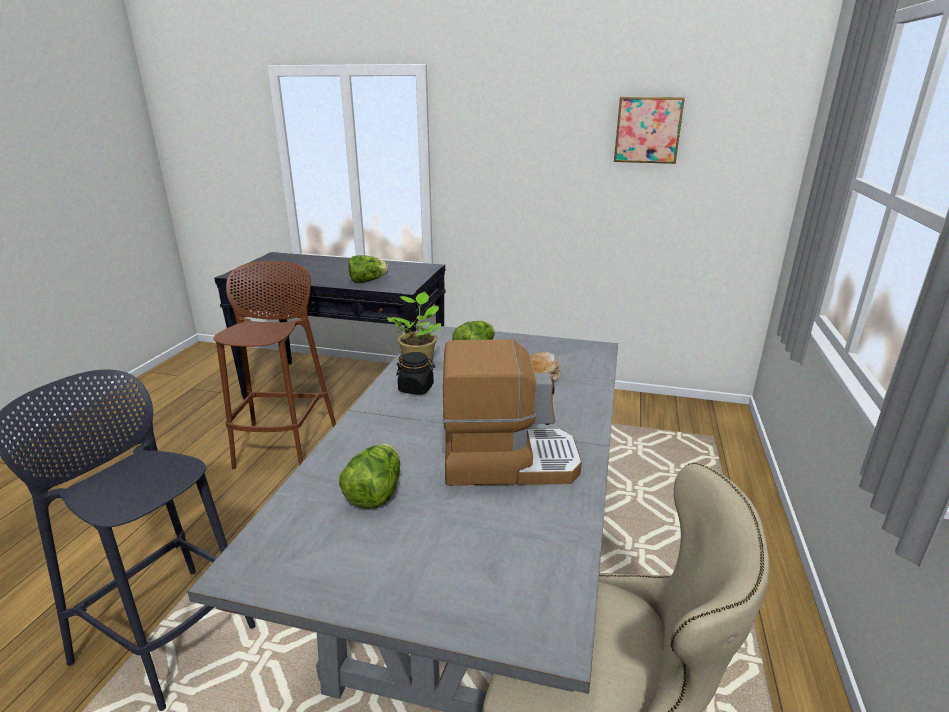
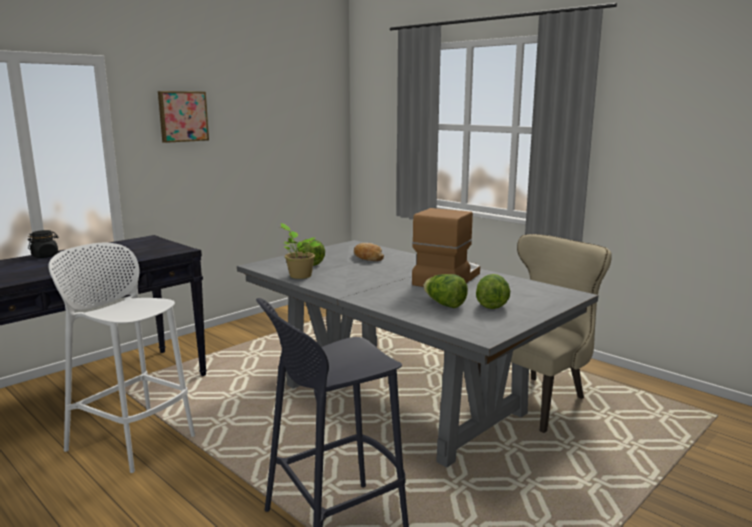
camera: 60 degrees left, 10 degrees down
(283, 444) = (134, 439): brown stool -> white stool
(367, 281) = (137, 255): lettuce -> lettuce (491, 304)
(416, 388) = (336, 281): black jar -> black jar (45, 256)
(647, 130) = (273, 109): picture -> picture (182, 116)

